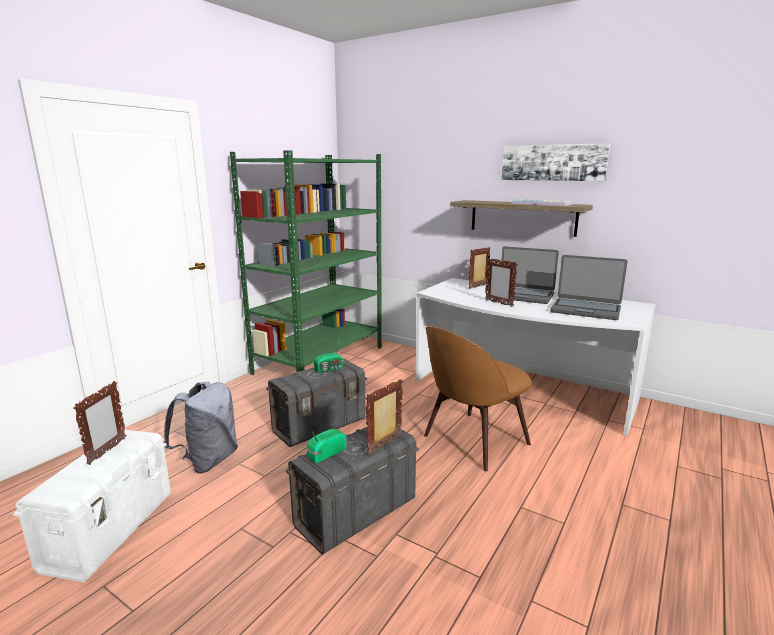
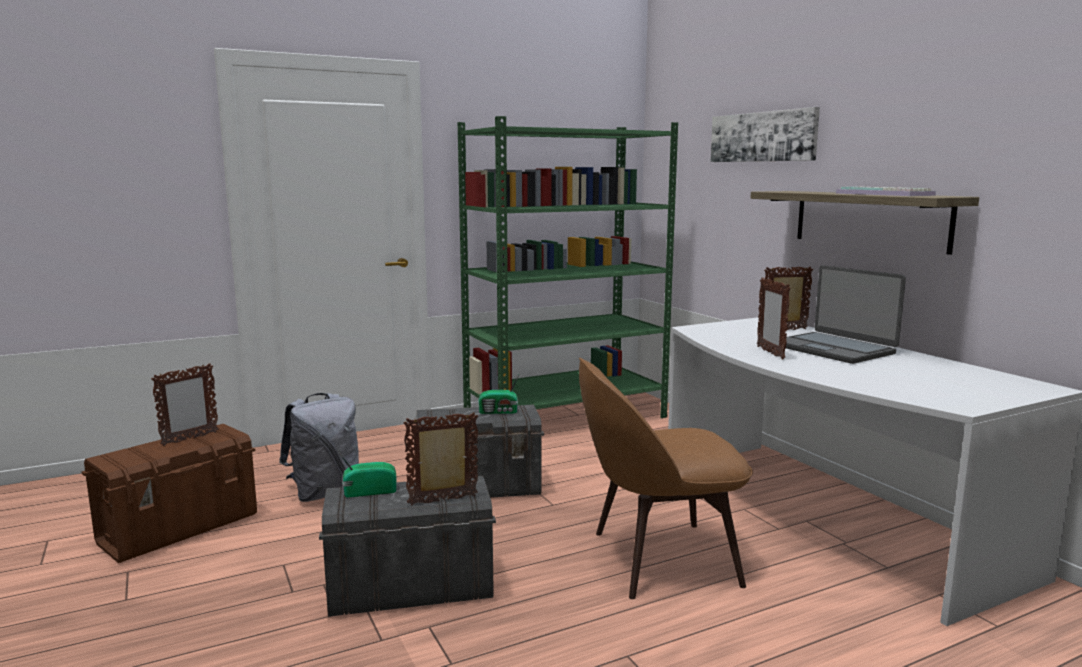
camera: 30 degrees right, 5 degrees down
(111, 530) = (180, 528): white storage box -> brown storage box
(553, 162) = (917, 124): picture -> picture (763, 137)
(585, 310) = (908, 380): laptop -> none

